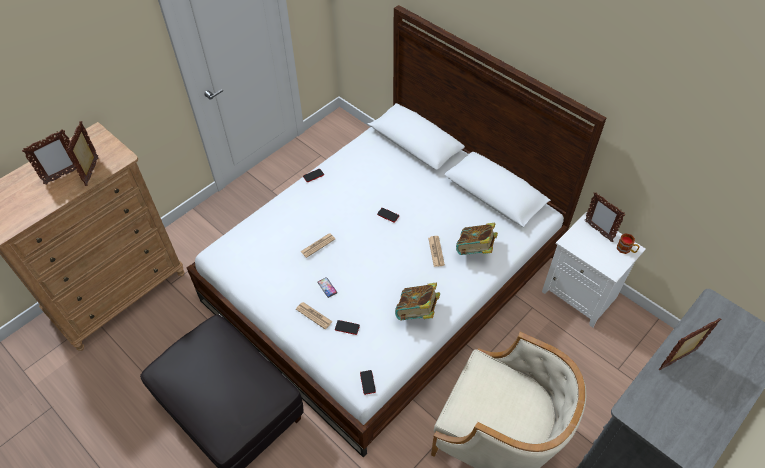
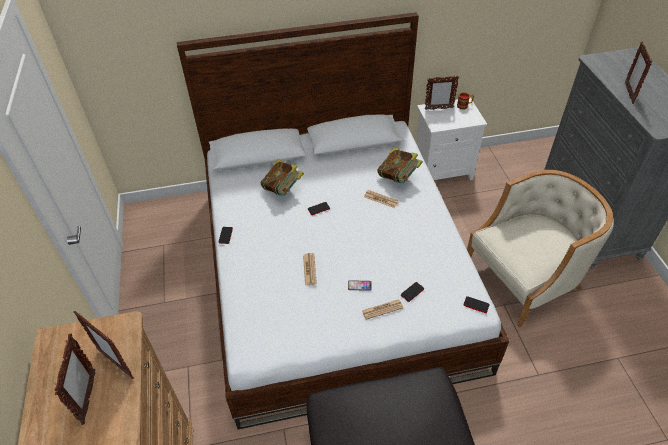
camera: 55 degrees left, 5 degrees down
(417, 312) = (430, 239): book -> book (283, 189)

